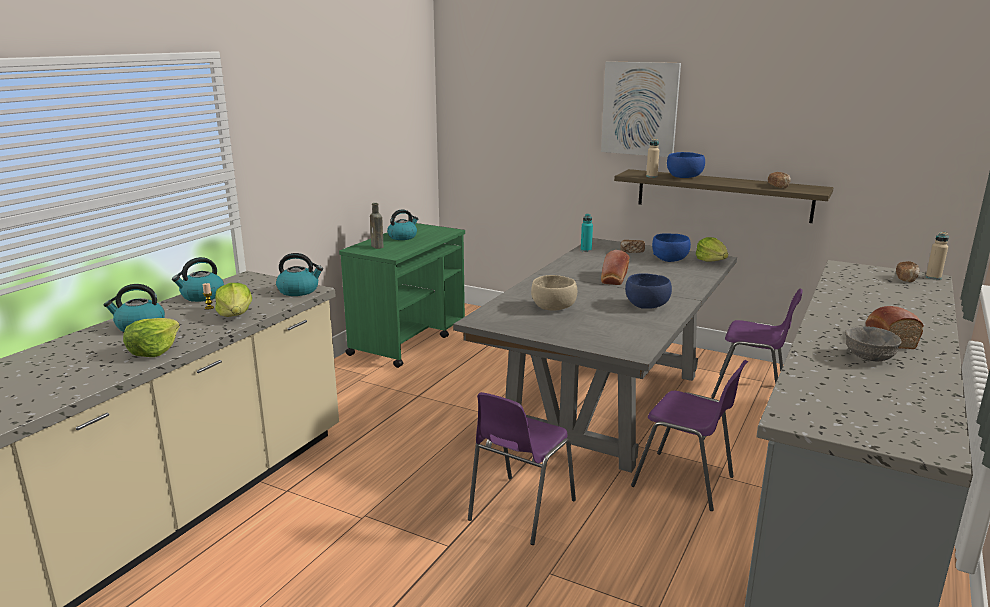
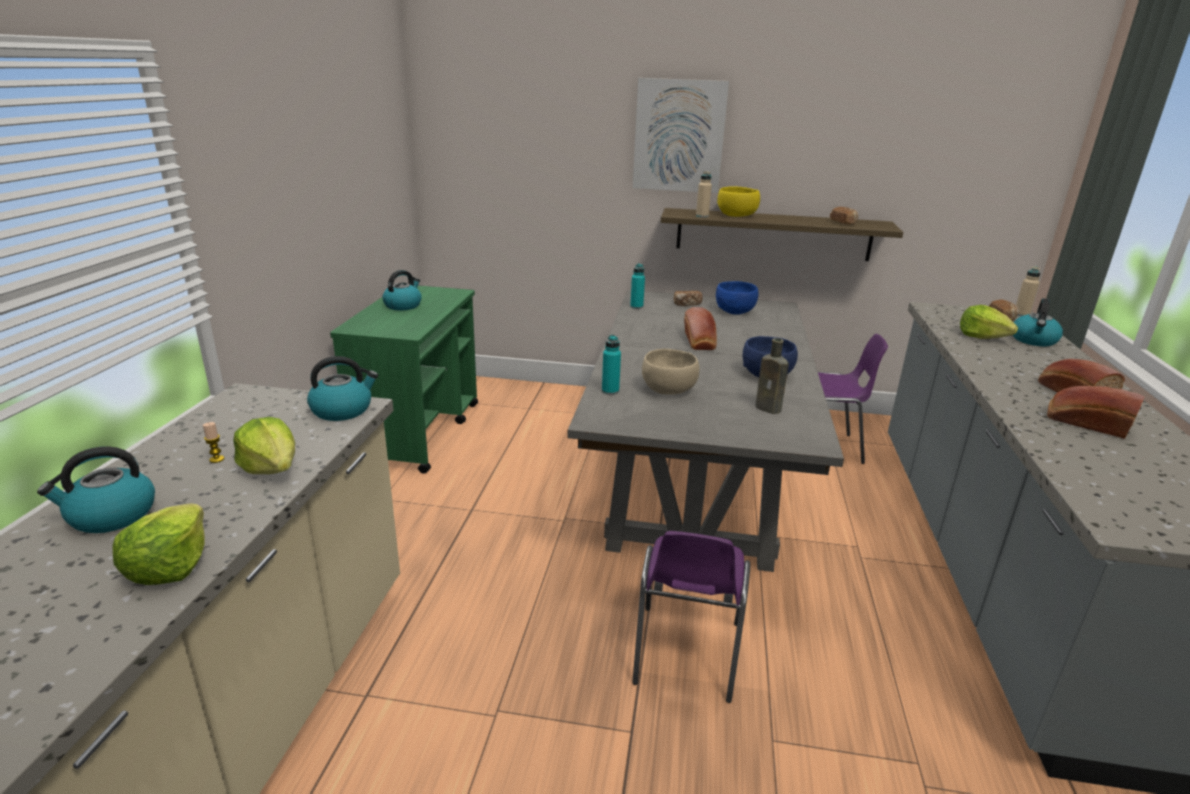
camera: 20 degrees left, 5 degrees up
(202, 296) = (190, 439): kettle -> kettle (1033, 340)
(377, 247) = (380, 322): brown bottle -> brown bottle (769, 409)
(507, 304) = (610, 391): none -> turquoise bottle
(684, 177) = (737, 215): blue bowl -> yellow bowl
(685, 482) = (834, 573): purple chair -> none
(711, 260) = (776, 309): lettuce -> lettuce (982, 336)
(868, 357) = (1085, 423): grey bowl -> bread

